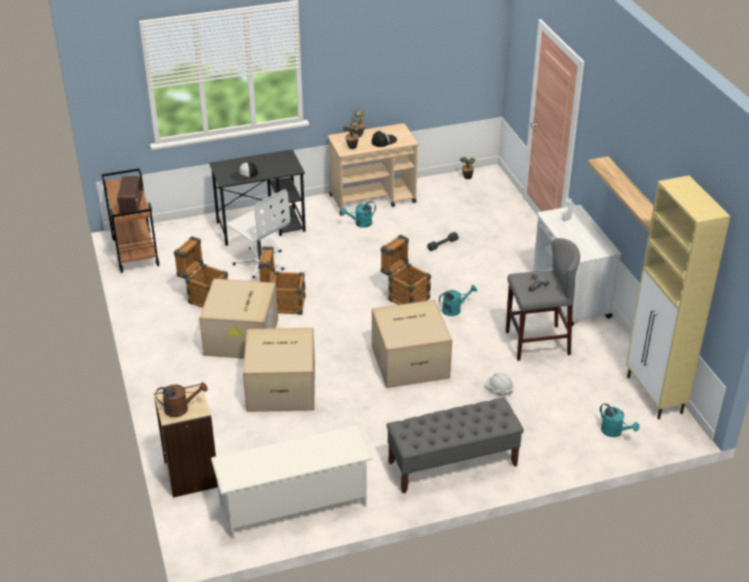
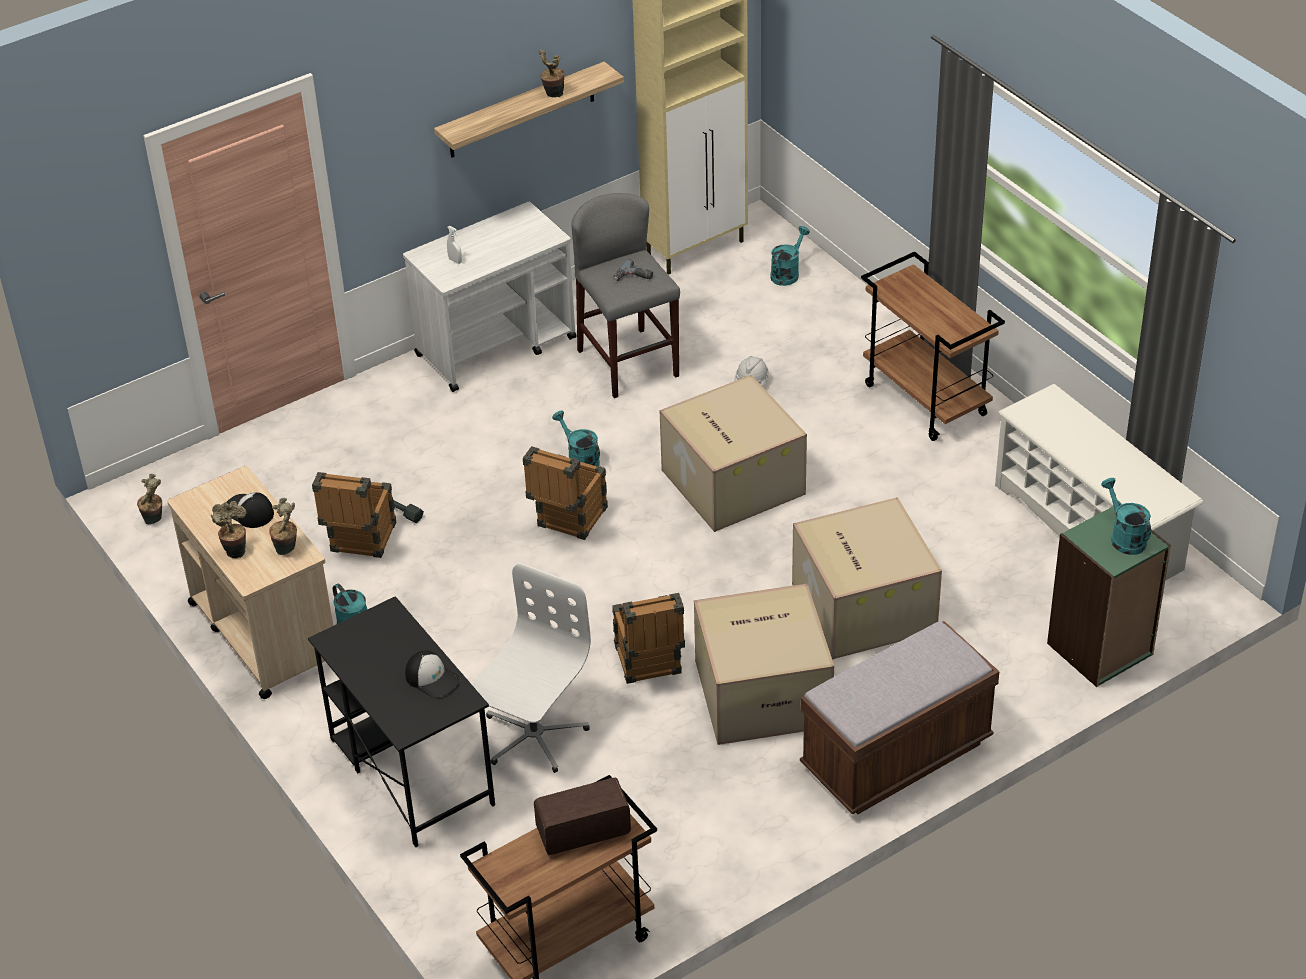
camera: 105 degrees left, 5 degrees up
(169, 372) = (896, 756): none -> brown bench
(181, 409) = (1124, 537): brown watering can -> turquoise watering can
(191, 475) = (1100, 650): beige bookcase -> green bookcase
(205, 297) = (673, 780): crate -> crate (360, 543)
(452, 464) = (927, 400): grey bench -> brown cart
(633, 198) = (552, 94): none -> potted plant

